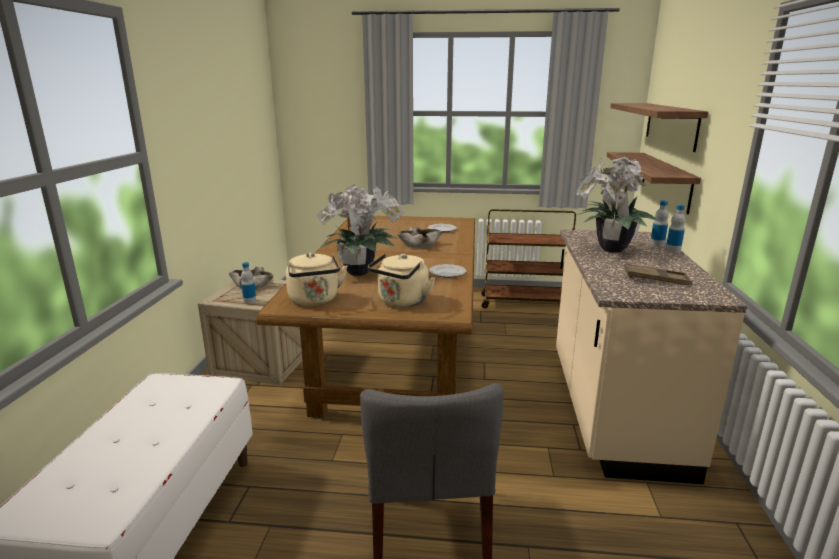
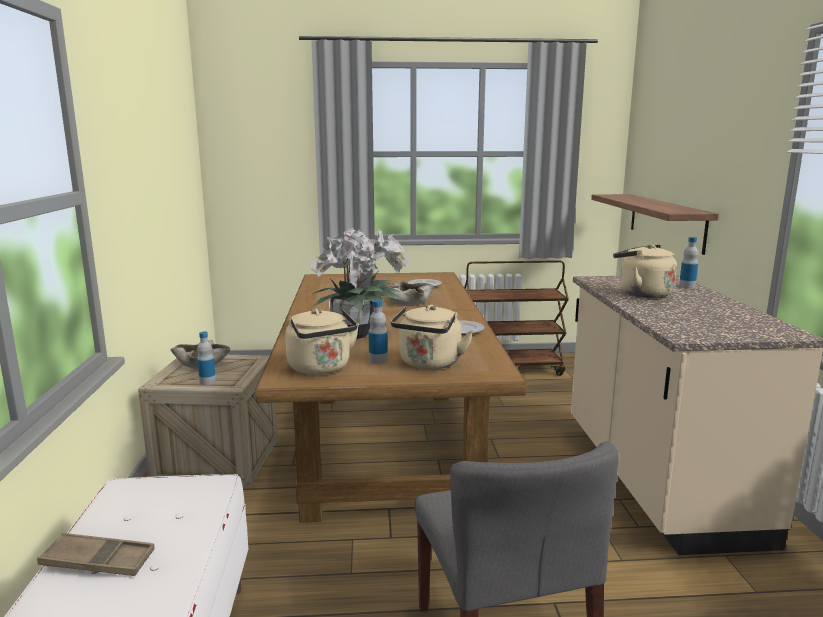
camera: 10 degrees left, 5 degrees down
(609, 249) = (641, 293): potted plant -> beige kettle
(656, 279) = (714, 319): brown tray -> brown tray (98, 561)
(671, 125) = (667, 161): shelf -> none
(673, 250) = (707, 291): bottle -> bottle (378, 360)

